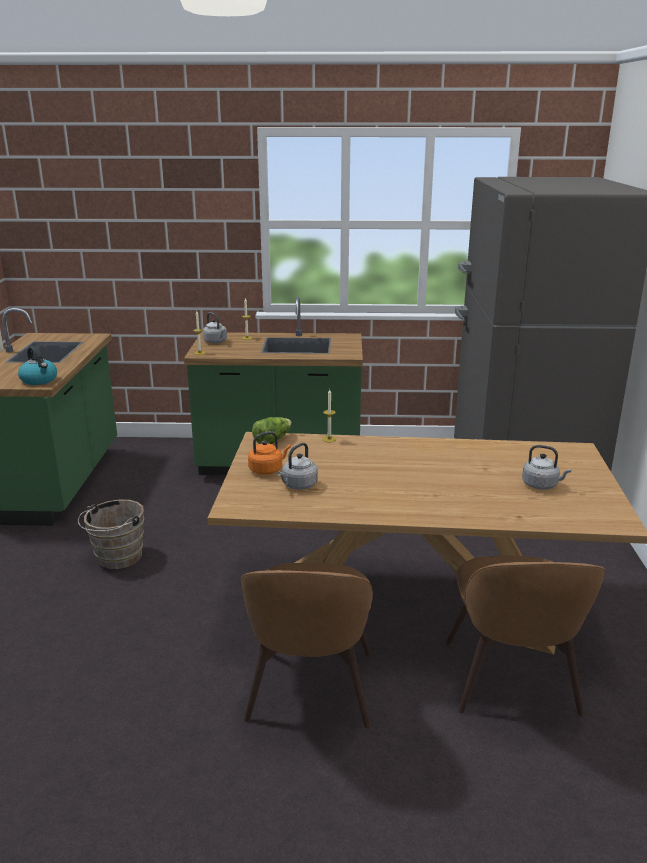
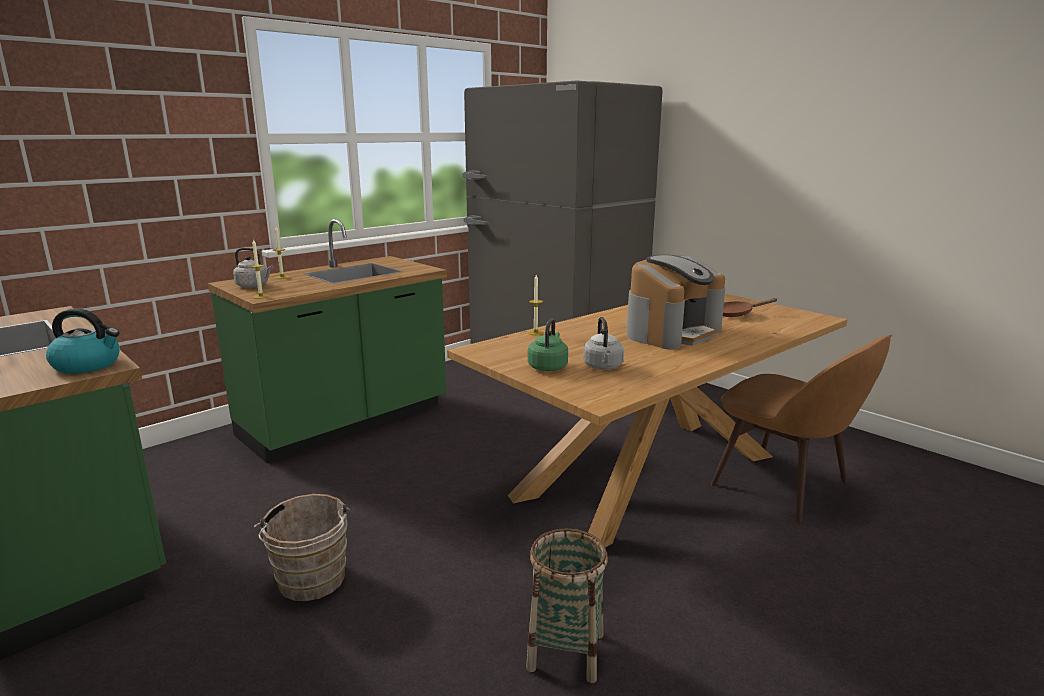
camera: 45 degrees left, 5 degrees down
(160, 673) = (565, 651): none -> basket
(267, 470) = (548, 367): orange kettle -> green kettle
(272, 440) = (491, 347): lettuce -> none
(310, 690) = (700, 574): brown chair -> none
(428, 479) = (672, 332): none -> coffee machine
(541, 485) = (737, 314): grey kettle -> brown frying pan

